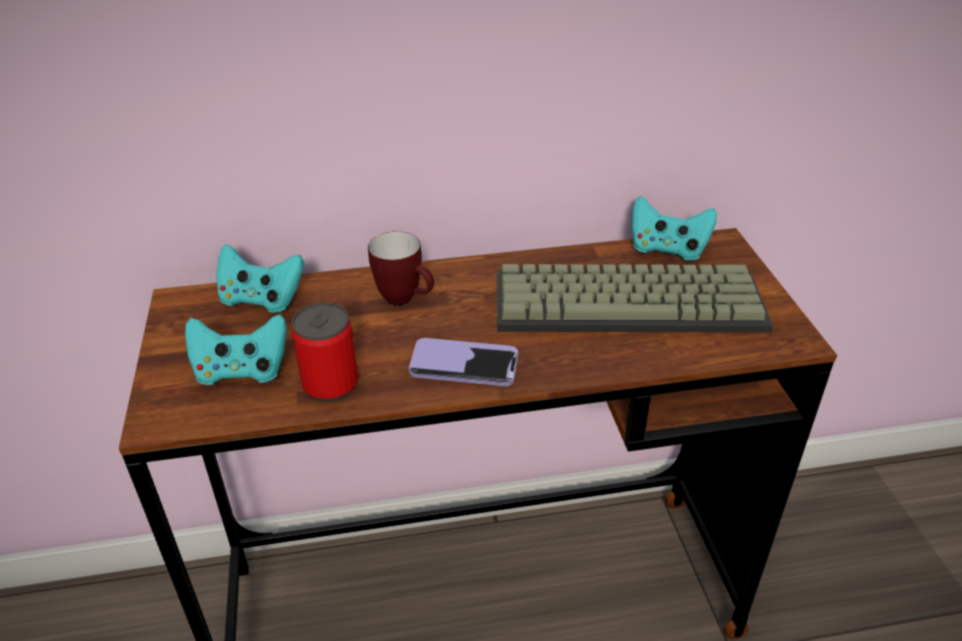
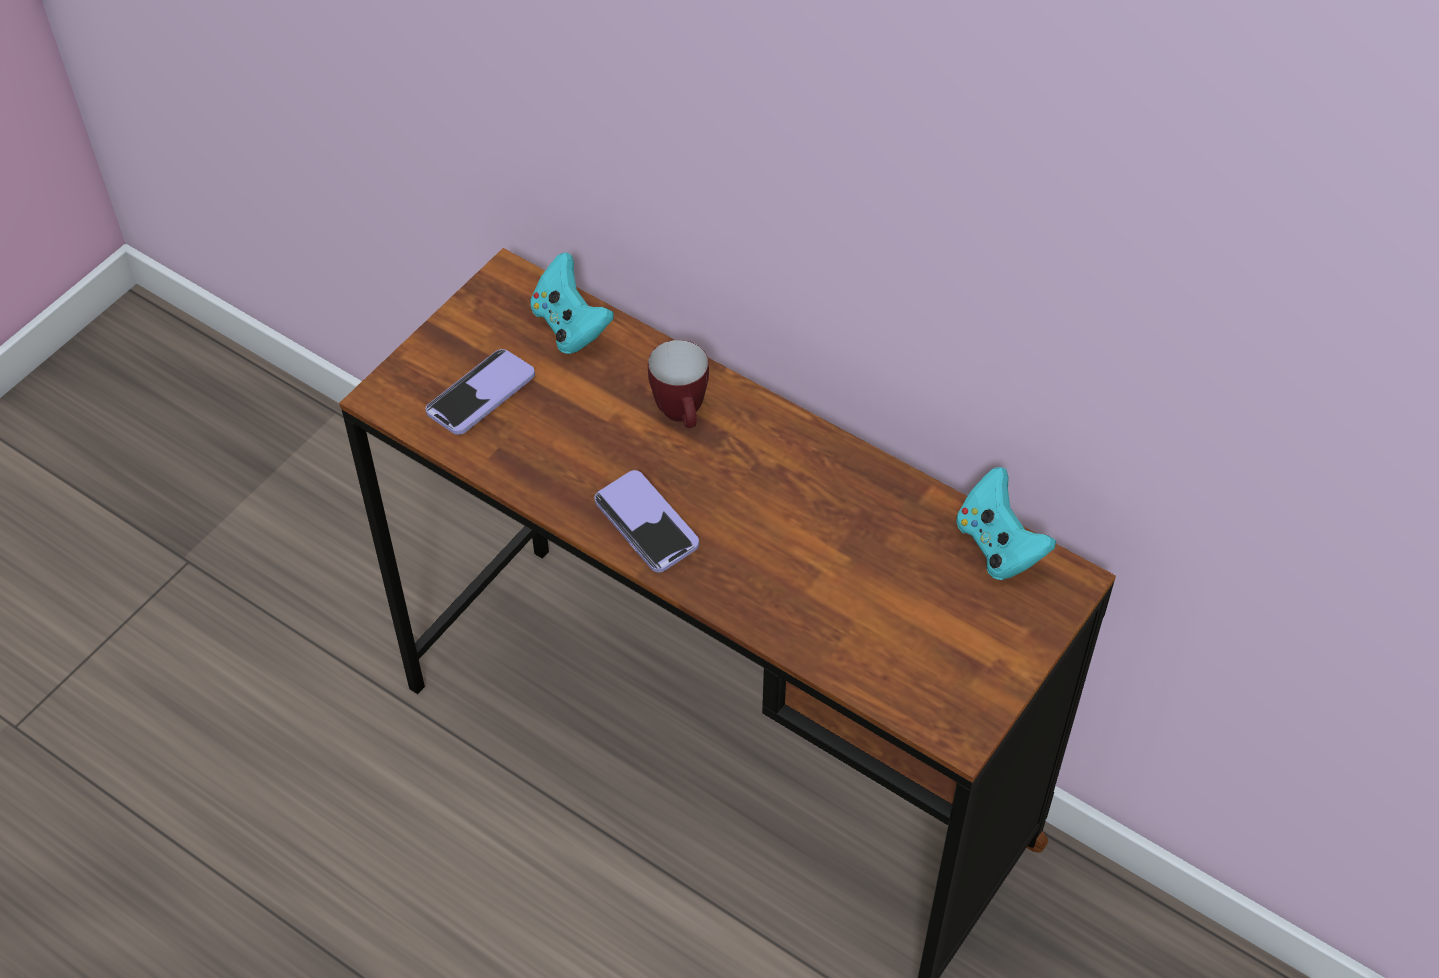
camera: 45 degrees right, 15 degrees up
(241, 371) = (481, 394): turquoise game controller -> phone
(330, 385) = (528, 460): can -> none
(630, 300) = (874, 572): keyboard -> none

